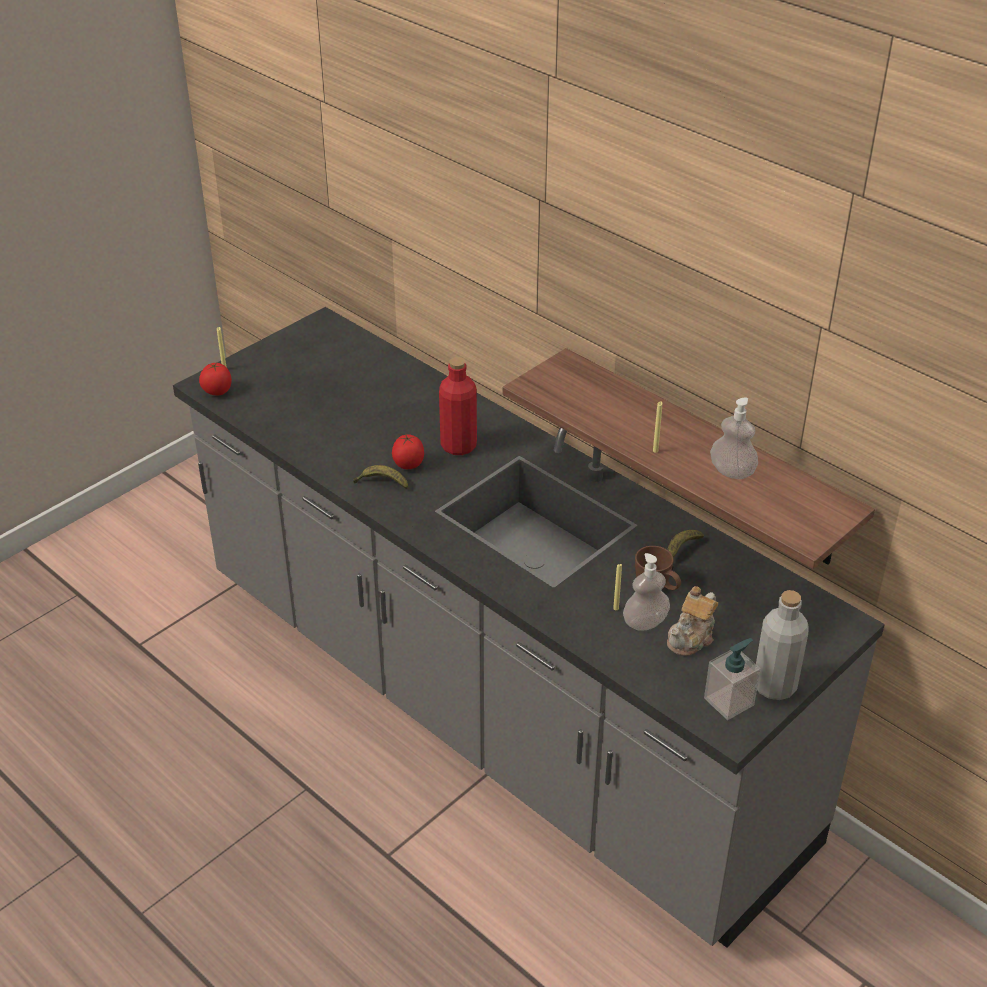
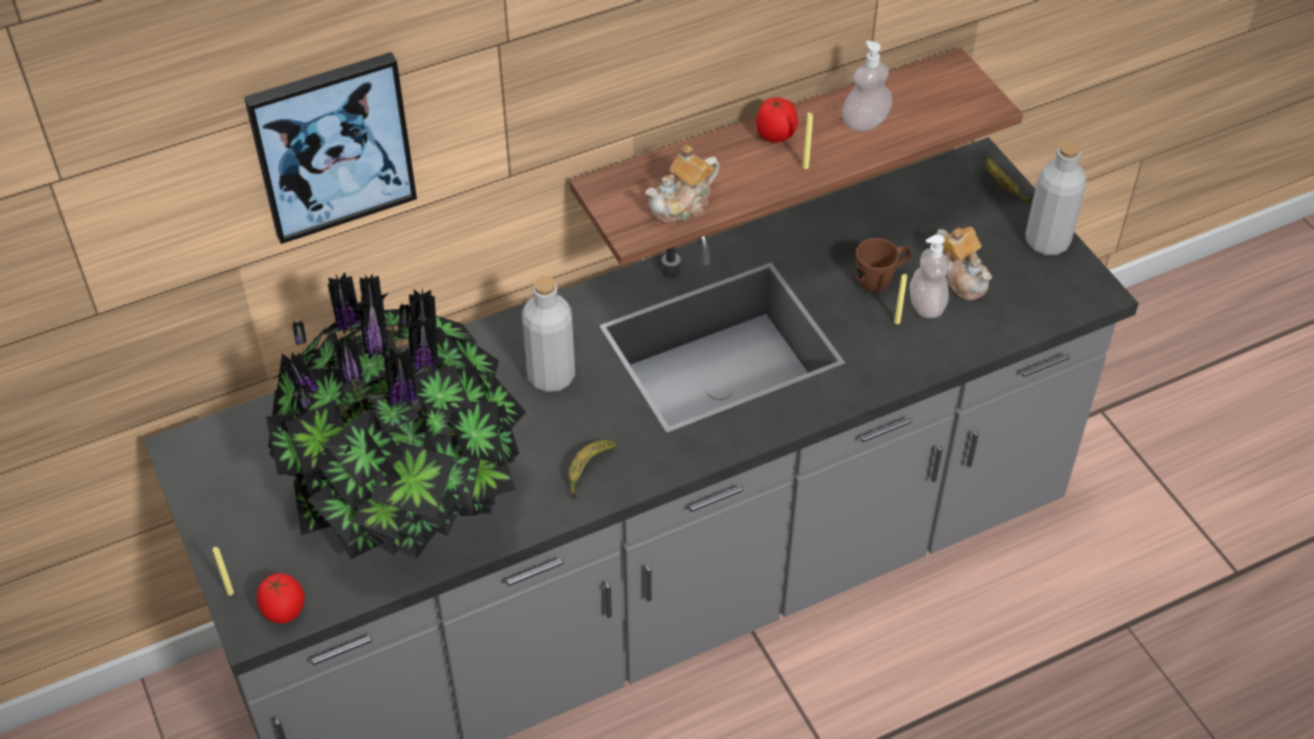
camera: 70 degrees left, 10 degrees up
(326, 414) = (409, 495): none -> potted plant
(408, 465) = (565, 435): tomato -> tomato (775, 136)
(439, 191) = (332, 145): none -> picture
(458, 446) = (551, 376): red bottle -> grey bottle
(572, 401) = (683, 205): none -> teapot
(681, 552) = (830, 242): banana -> banana (1002, 186)
(729, 701) = (1058, 281): soap dispenser -> none

